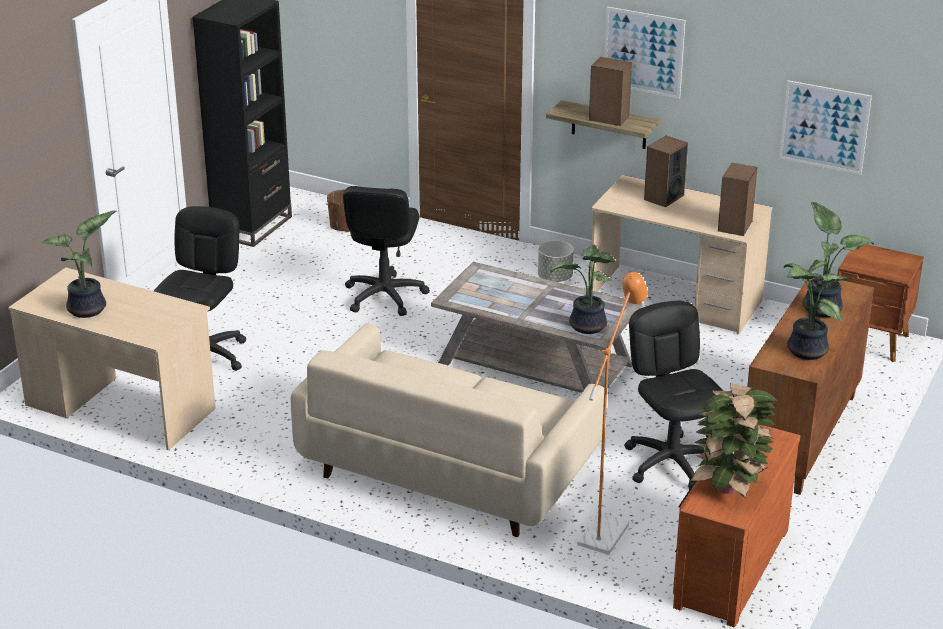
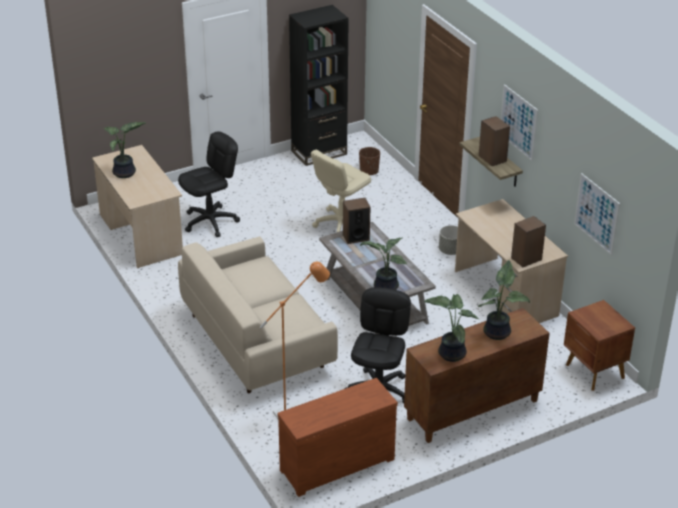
camera: 35 degrees right, 5 degrees up
(384, 296) = (341, 224): black office chair -> beige office chair
(663, 197) = (507, 223): speaker -> speaker (356, 237)
(728, 488) = (317, 413): potted plant -> none

